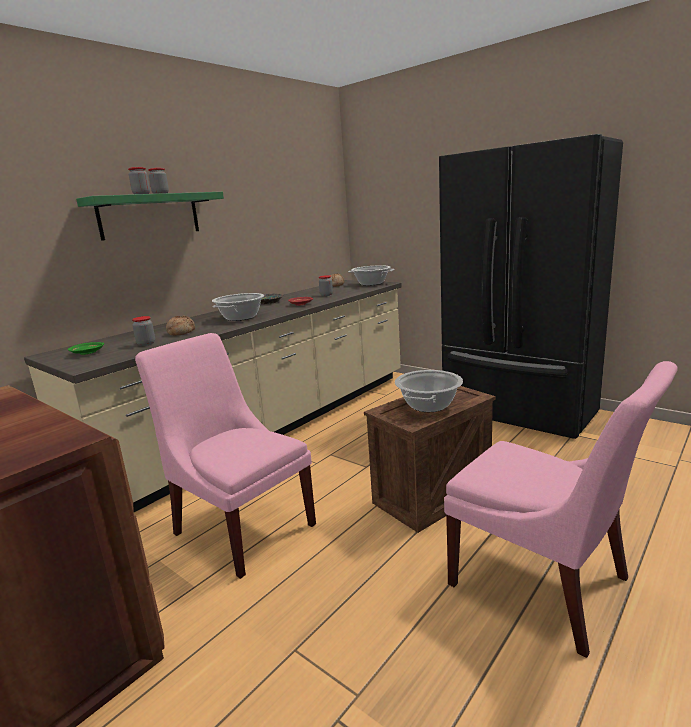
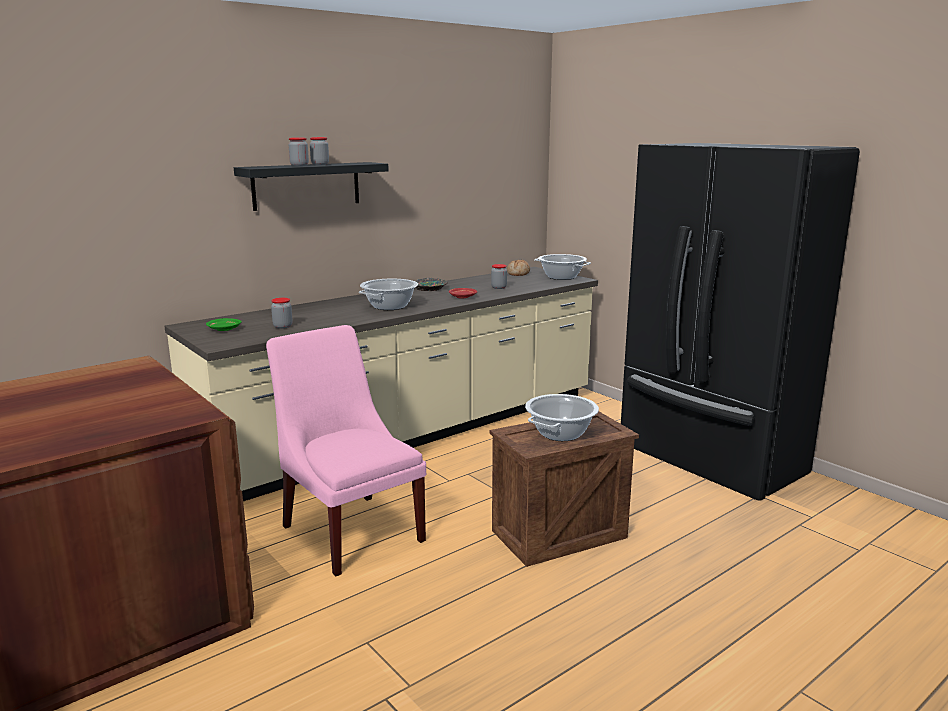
camera: 10 degrees right, 0 degrees up
(149, 216) = (306, 185): green shelf -> black shelf
(181, 332) = (321, 317): bread -> none
(545, 586) = (630, 636): pink chair -> none

